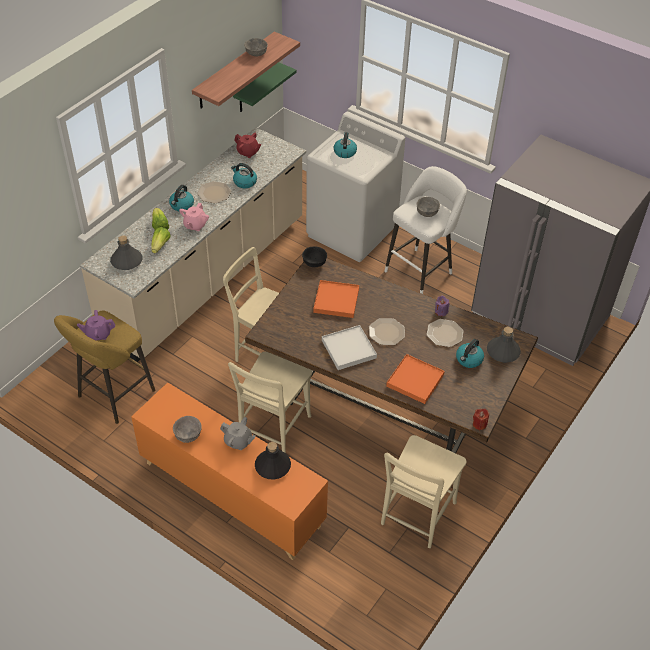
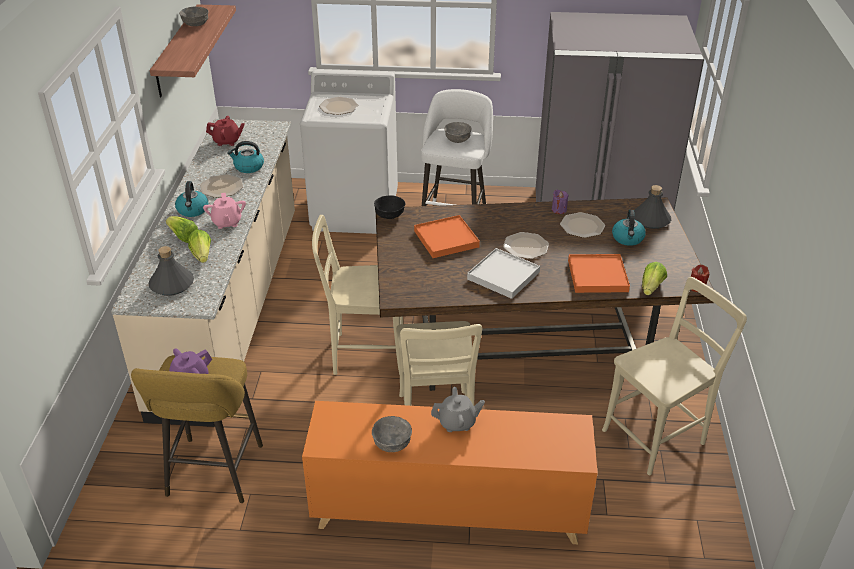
camera: 30 degrees left, 10 degrees down
(256, 88) = (195, 77): green shelf -> none
(273, 466) = (520, 429): black bottle -> none
(345, 152) = (338, 107): kettle -> plate
(416, 516) = (658, 435): beige chair -> beige chair turned 120 degrees counterclockwise
(445, 408) = (651, 287): none -> lettuce

